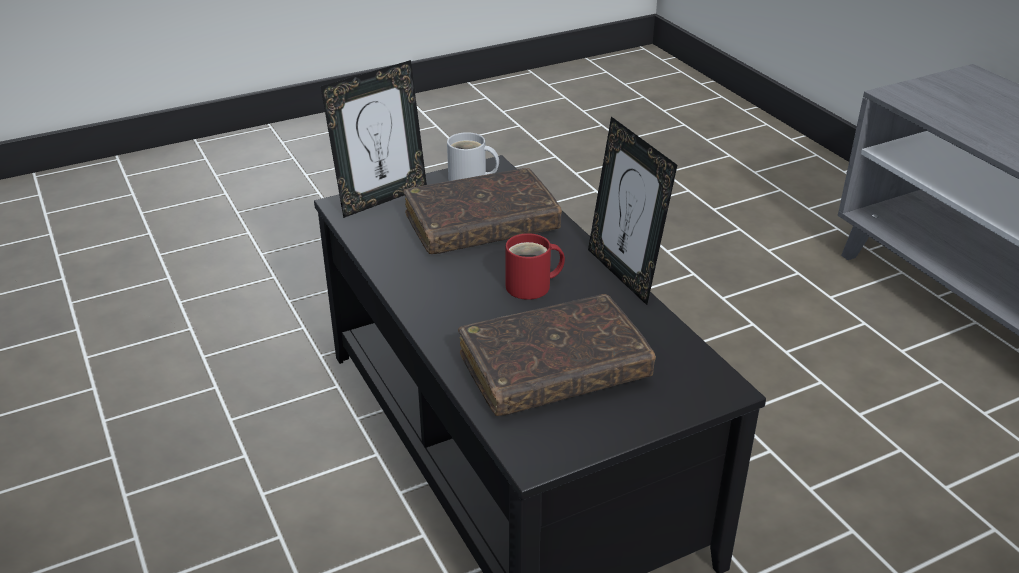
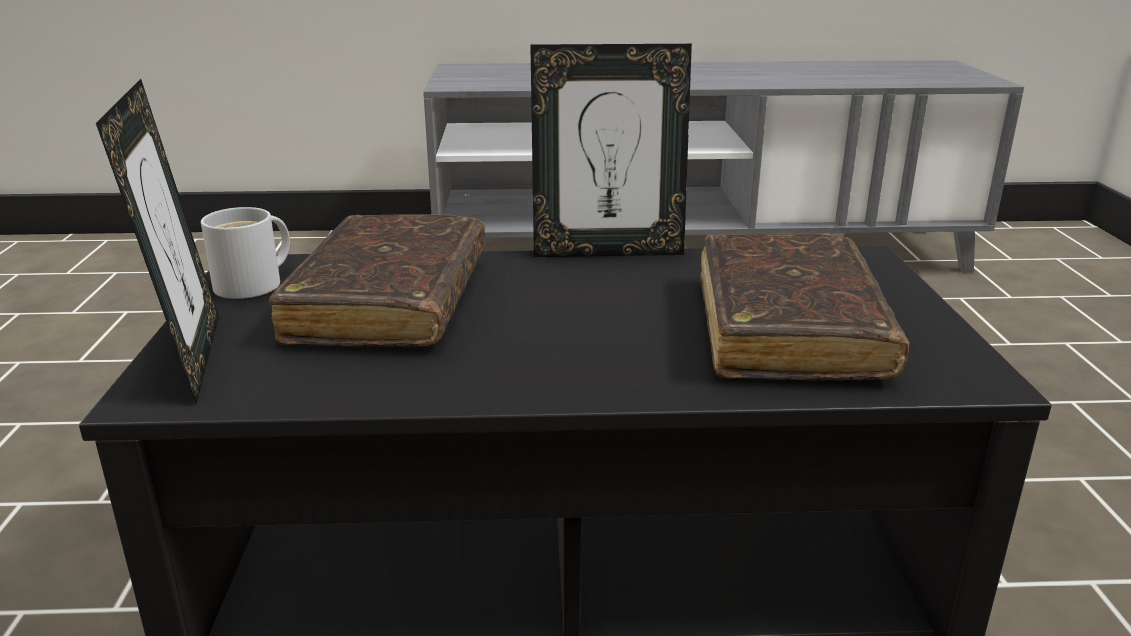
camera: 65 degrees left, 10 degrees down
(532, 287) = (585, 302): red mug -> none

